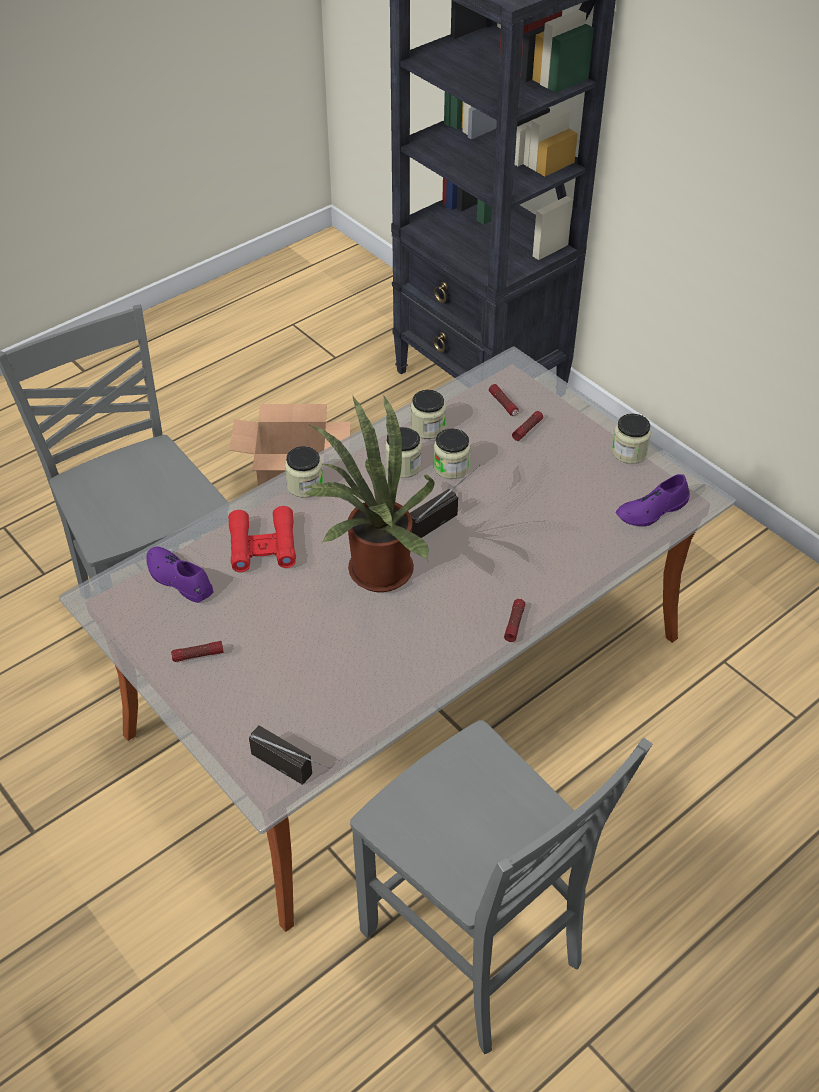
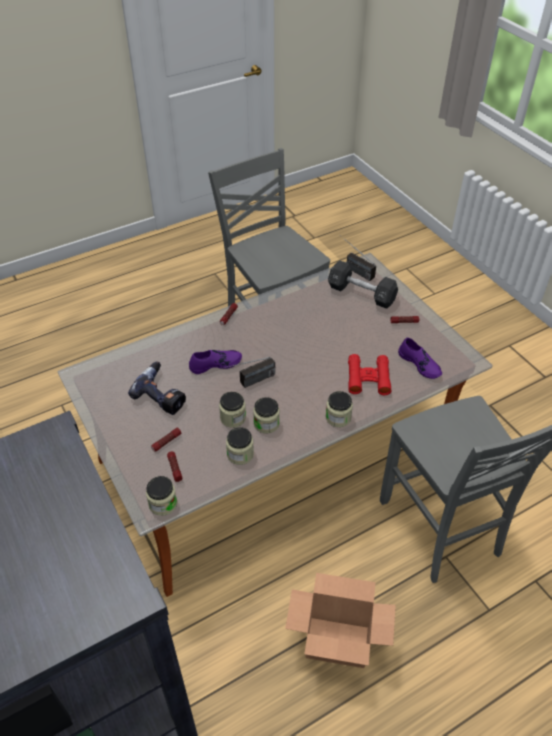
camera: 170 degrees left, 0 degrees up
(277, 708) = (361, 294): none -> black dumbbell
(373, 572) = (301, 353): potted plant -> none
(563, 486) = (162, 393): none -> power drill
(629, 452) = (104, 412): jar -> jar (163, 503)
(652, 510) = (115, 369): purple shoe -> purple shoe (215, 364)

